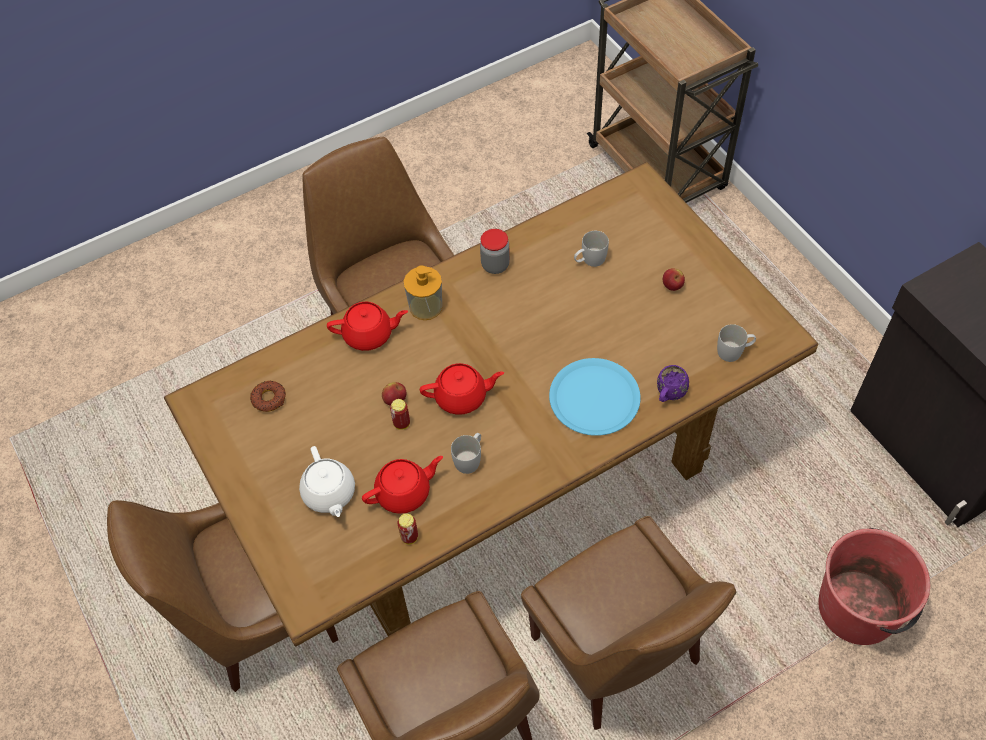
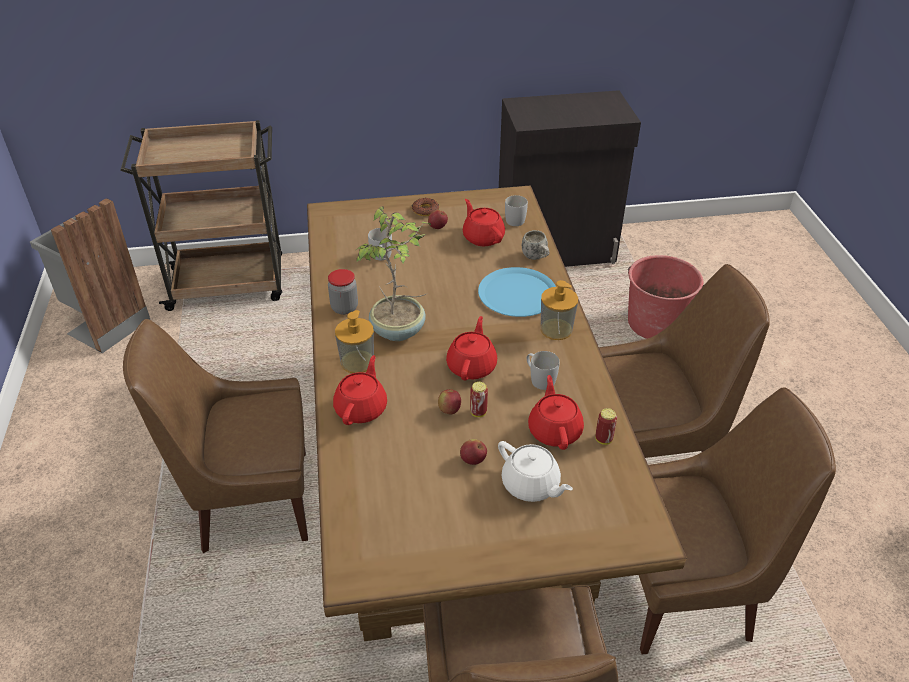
camera: 70 degrees left, 15 degrees down
(269, 399) = (389, 505): donut -> donut (425, 210)
(329, 494) = (531, 485): white teapot -> white teapot turned 45 degrees clockwise
(341, 440) = (473, 460): none -> apple
(483, 321) = (399, 331): none -> potted plant
(544, 114) = (106, 325): none -> grey trash can
(553, 451) = (556, 329): none -> soap dispenser
(669, 395) = (536, 258): purple mug -> white mug
(678, 333) = (483, 237): none -> red teapot

